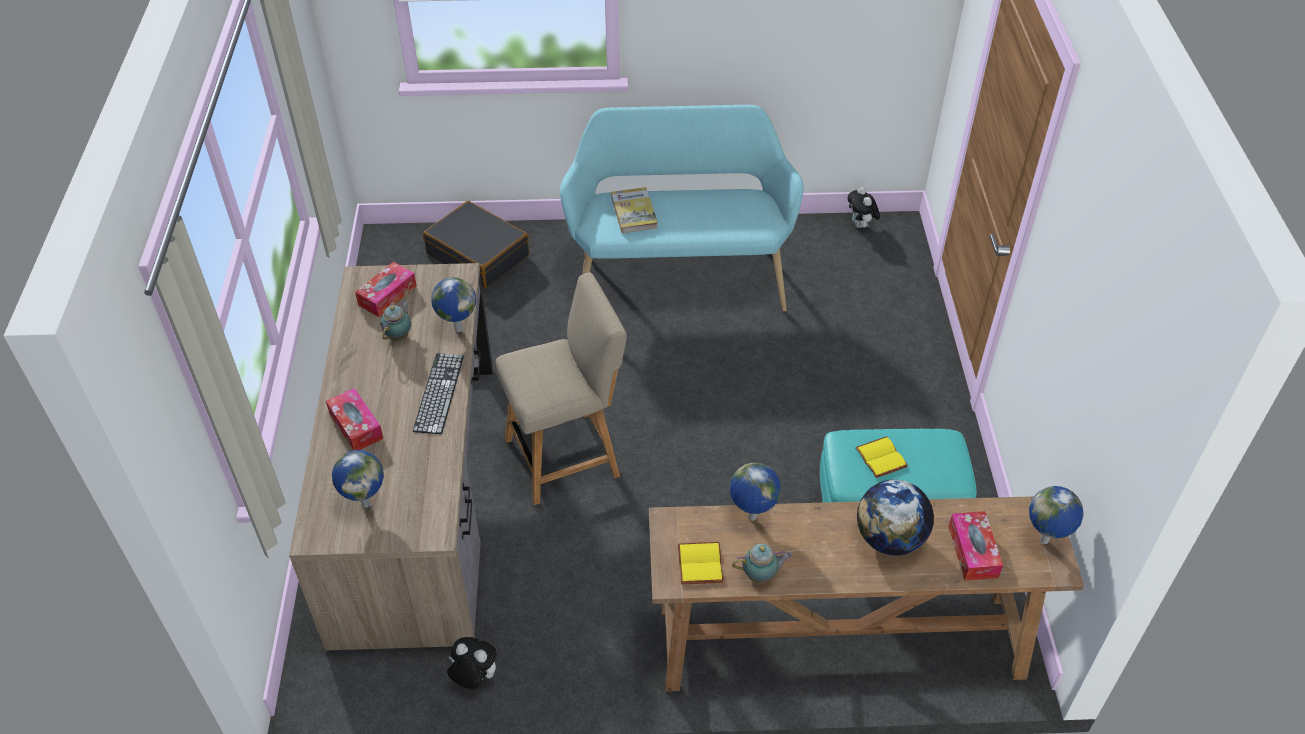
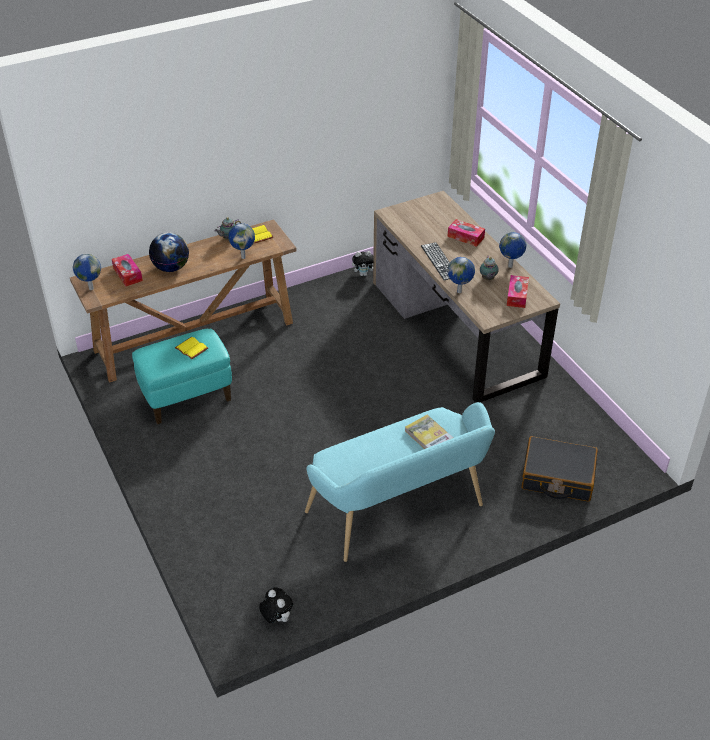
camera: 155 degrees right, 5 degrees down
(366, 503) = (429, 213): globe -> globe (510, 266)
(567, 455) = (390, 372): beige chair -> none

